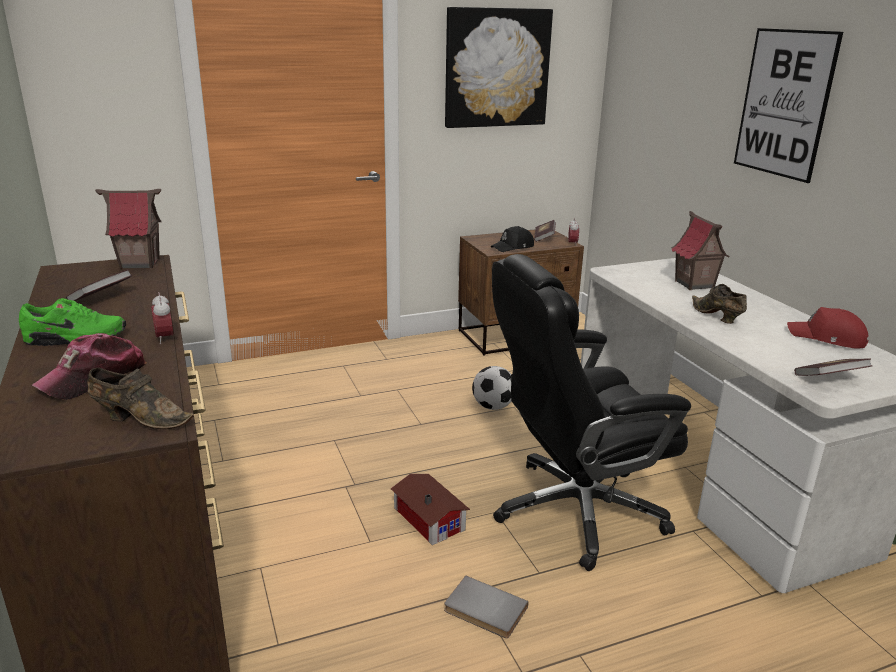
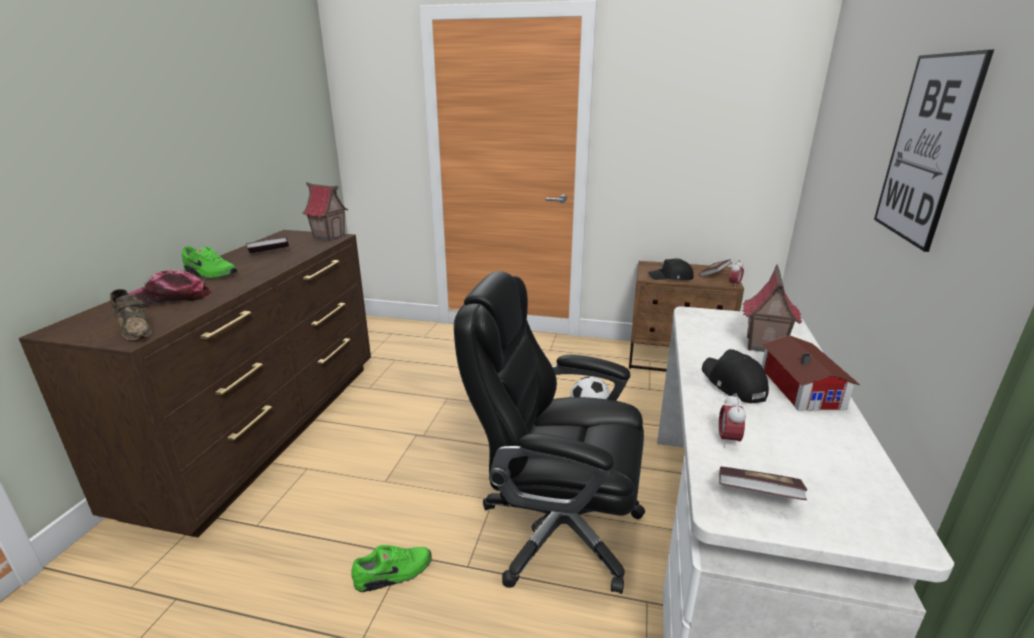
camera: 35 degrees right, 0 degrees up
(165, 338) = (245, 285): alarm clock -> alarm clock (728, 440)
(429, 517) = (442, 481): toy house -> toy house (802, 386)
(484, 610) = (394, 574): grey book -> green shoe
(496, 68) = (687, 110): picture -> none
(716, 317) = (732, 384): brown shoe -> black cap
(827, 338) = (840, 449): red cap -> none

